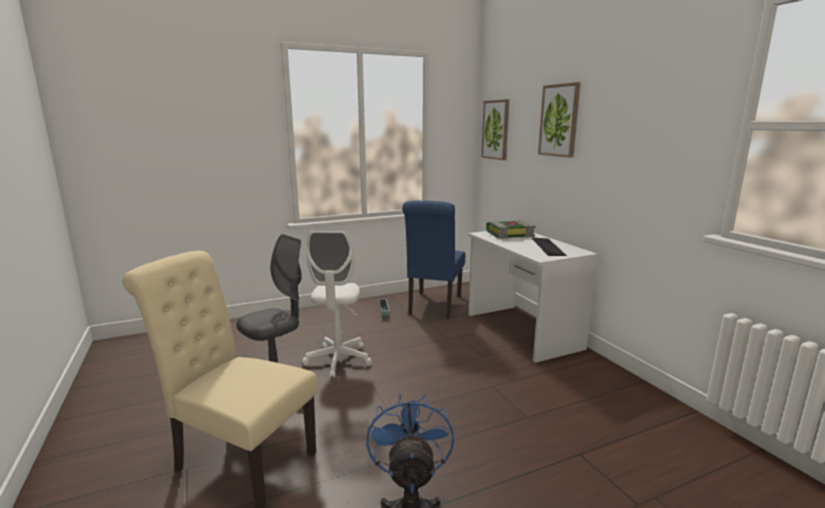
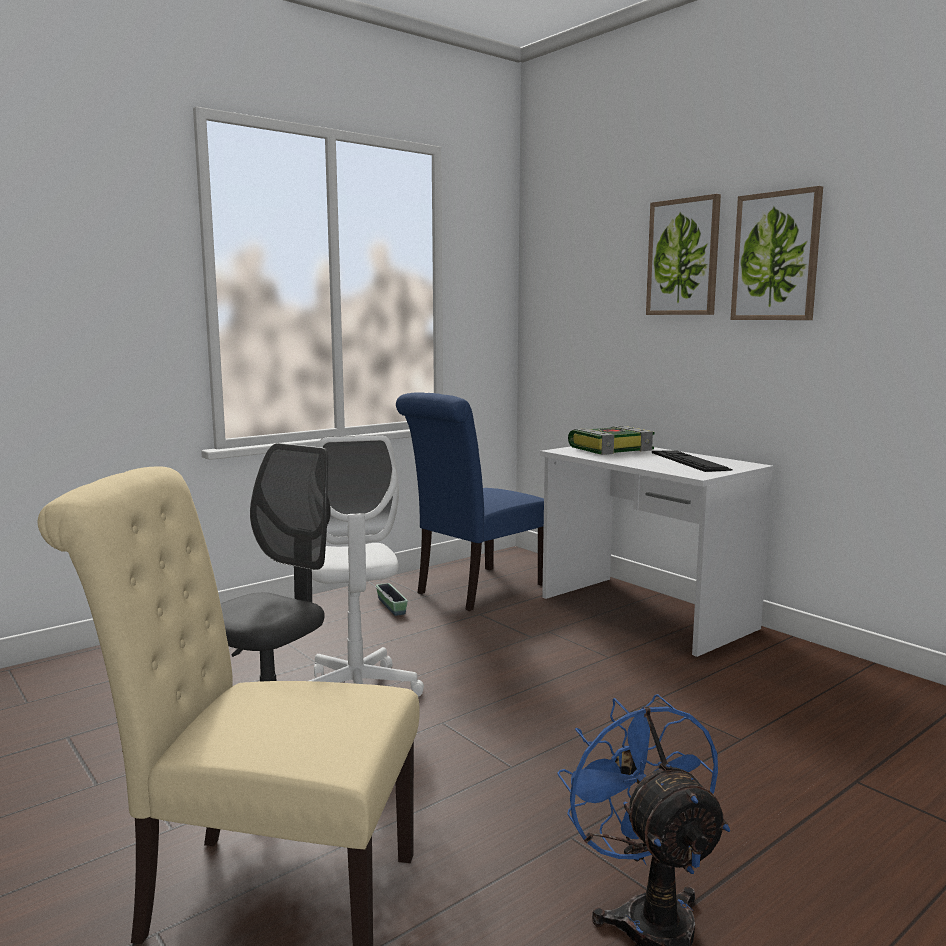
camera: 15 degrees left, 5 degrees down
(433, 306) = (475, 590): blue chair -> blue chair turned 45 degrees clockwise
(496, 130) = (555, 281): picture -> picture (776, 256)

